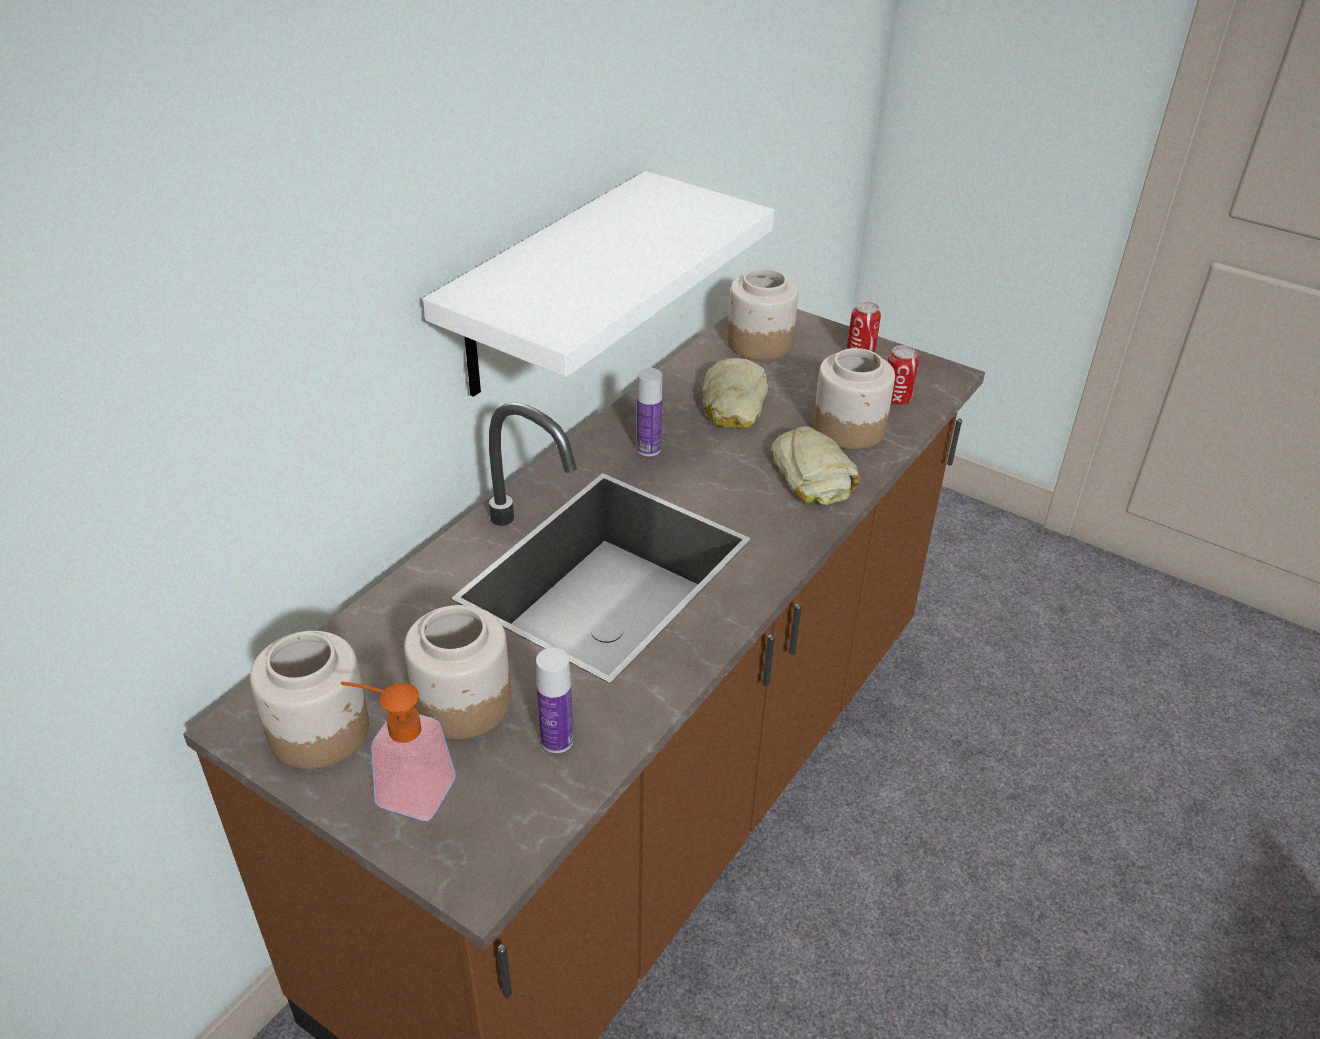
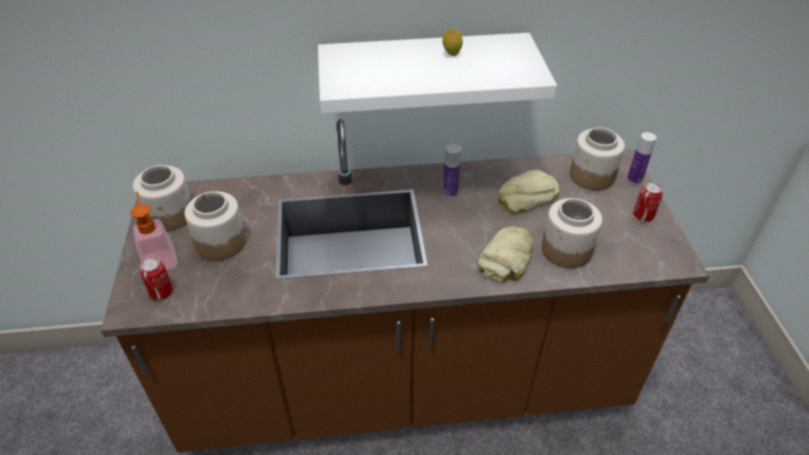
camera: 50 degrees right, 5 degrees up
(557, 740) = (224, 284): bottle -> bottle (634, 179)
(613, 230) = (451, 54): none -> lemon
(896, 399) = (621, 253): can -> can (161, 292)

